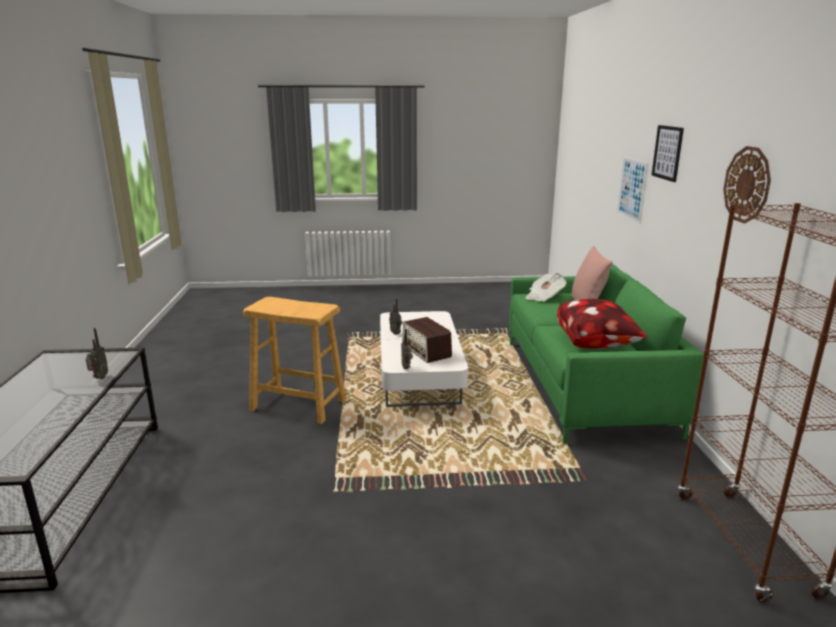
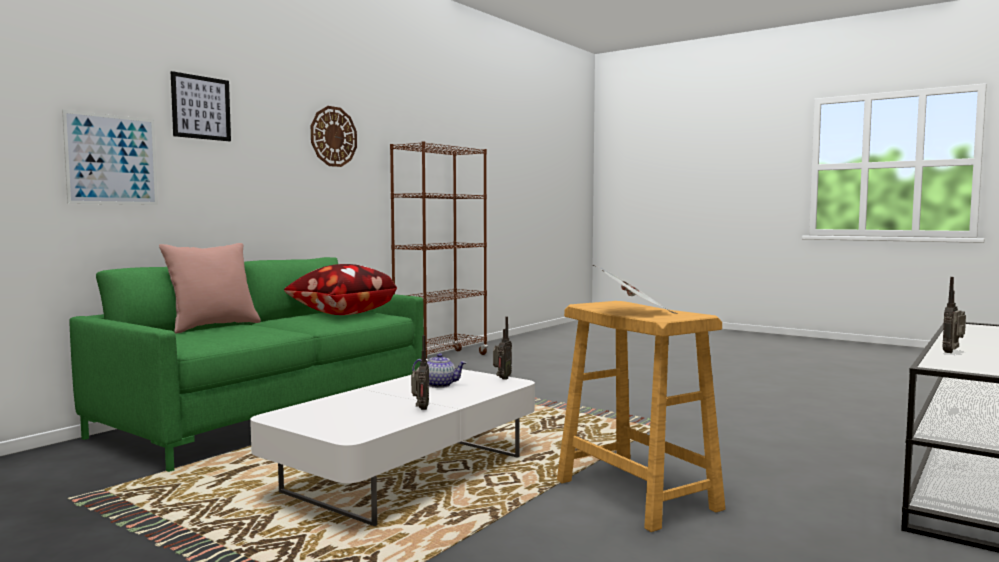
camera: 140 degrees left, 15 degrees down
(426, 351) = (440, 385): radio -> teapot
(544, 297) = (196, 338): newspaper -> newspaper (635, 312)

